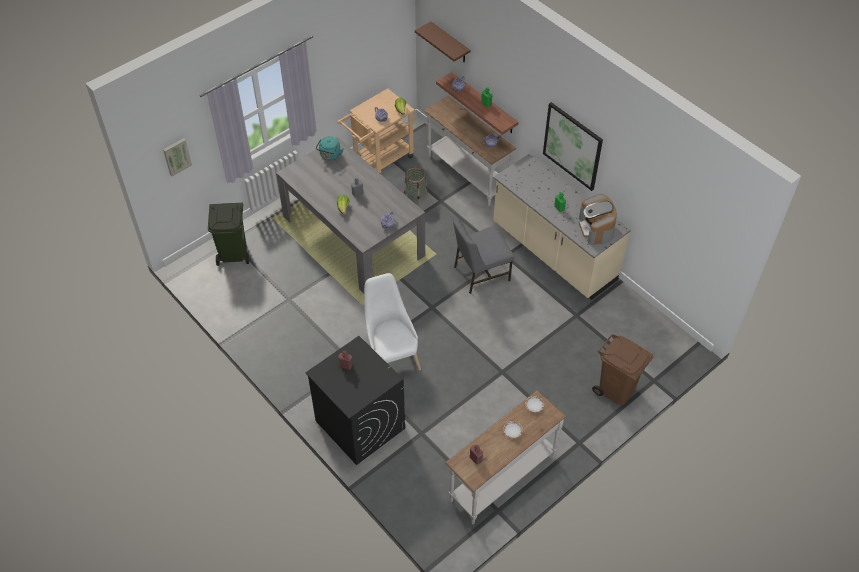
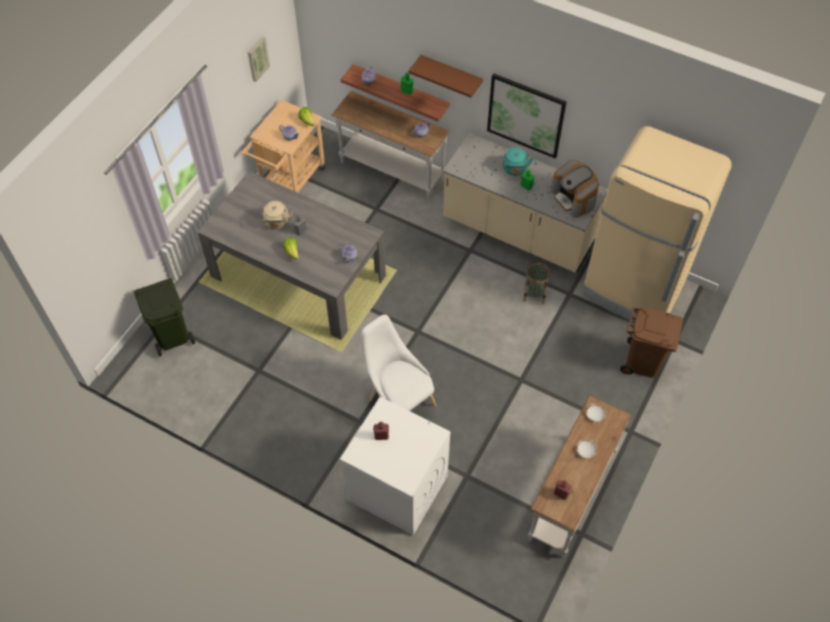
camera: 20 degrees left, 5 degrees up
(176, 156) = (89, 250): picture -> picture (257, 58)
(330, 156) = (250, 195): turquoise kettle -> turquoise kettle (515, 170)
(341, 182) = (277, 223): none -> beige kettle
(359, 424) = (397, 488): black washing machine -> white washing machine
(415, 196) = (346, 211): basket -> basket (534, 294)
(450, 43) = (348, 33): brown shelf -> brown shelf (451, 75)
(480, 273) = (452, 277): grey chair -> none
(635, 328) = (633, 290): none -> beige fridge

